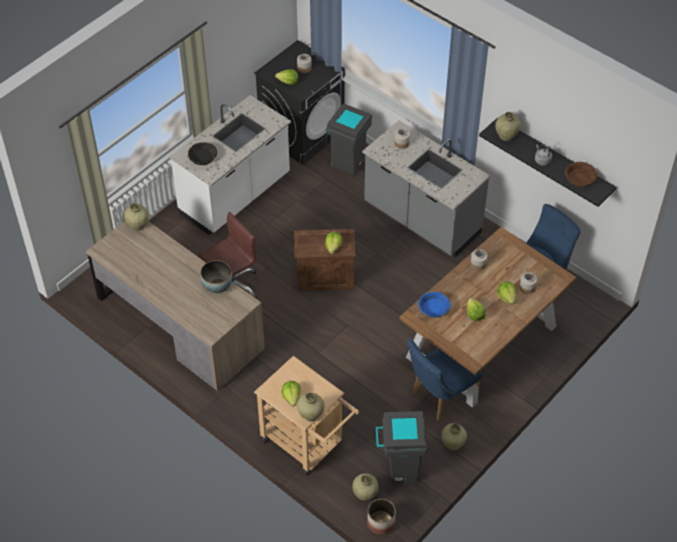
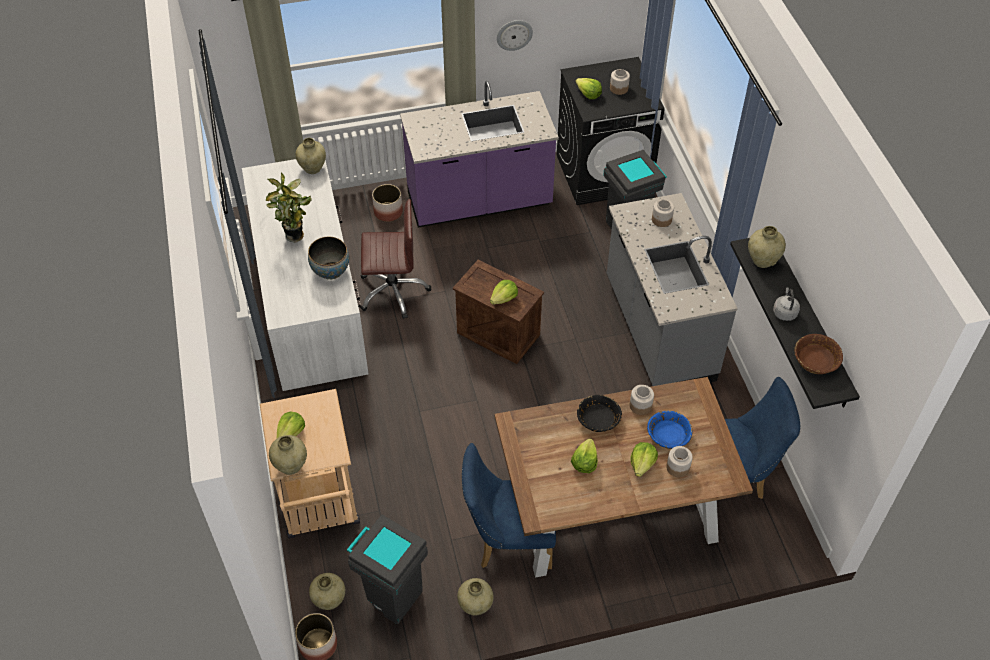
camera: 35 degrees right, 0 degrees up
(172, 277) = (296, 237): none -> potted plant
(178, 235) = (388, 212): none -> planter
(179, 323) = (310, 300): brown desk -> white desk
(203, 158) = (431, 131): black bowl -> black bowl (598, 419)
(223, 62) = (514, 34): none -> wall clock
(236, 196) = (479, 202): white counter -> purple counter
(434, 309) = (542, 428): blue bowl -> blue bowl (668, 435)

